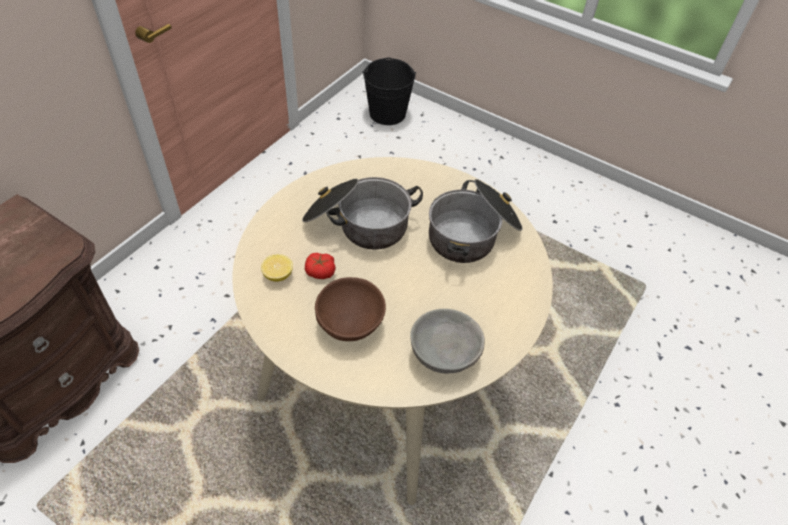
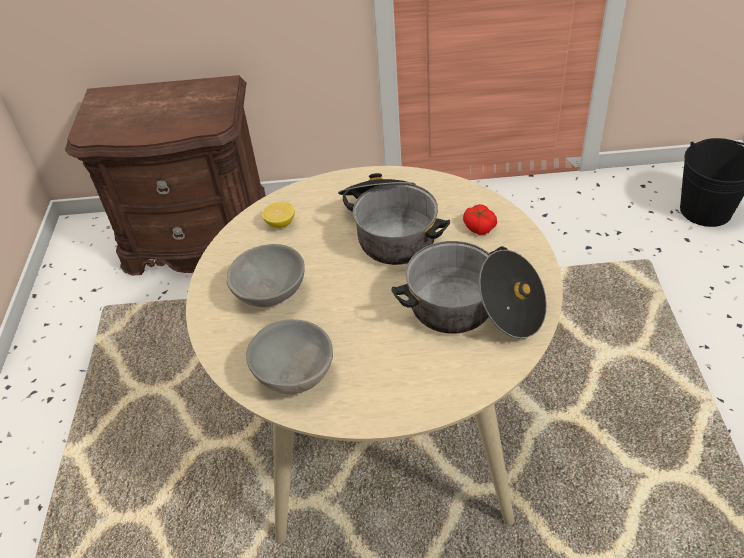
camera: 60 degrees right, 5 degrees down
(320, 271) = (310, 243): tomato -> tomato (479, 227)
(351, 324) = (272, 295): brown bowl -> grey bowl

